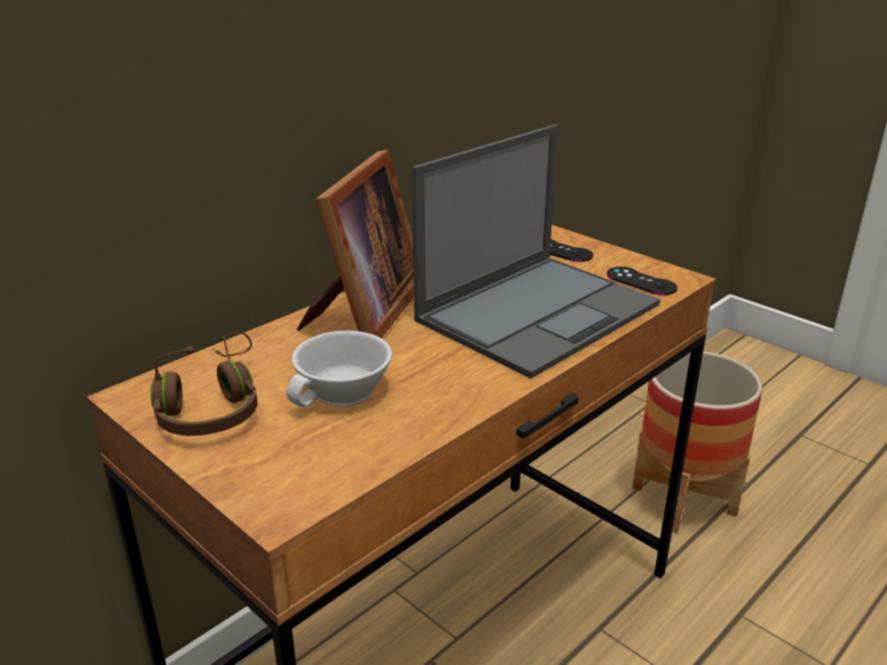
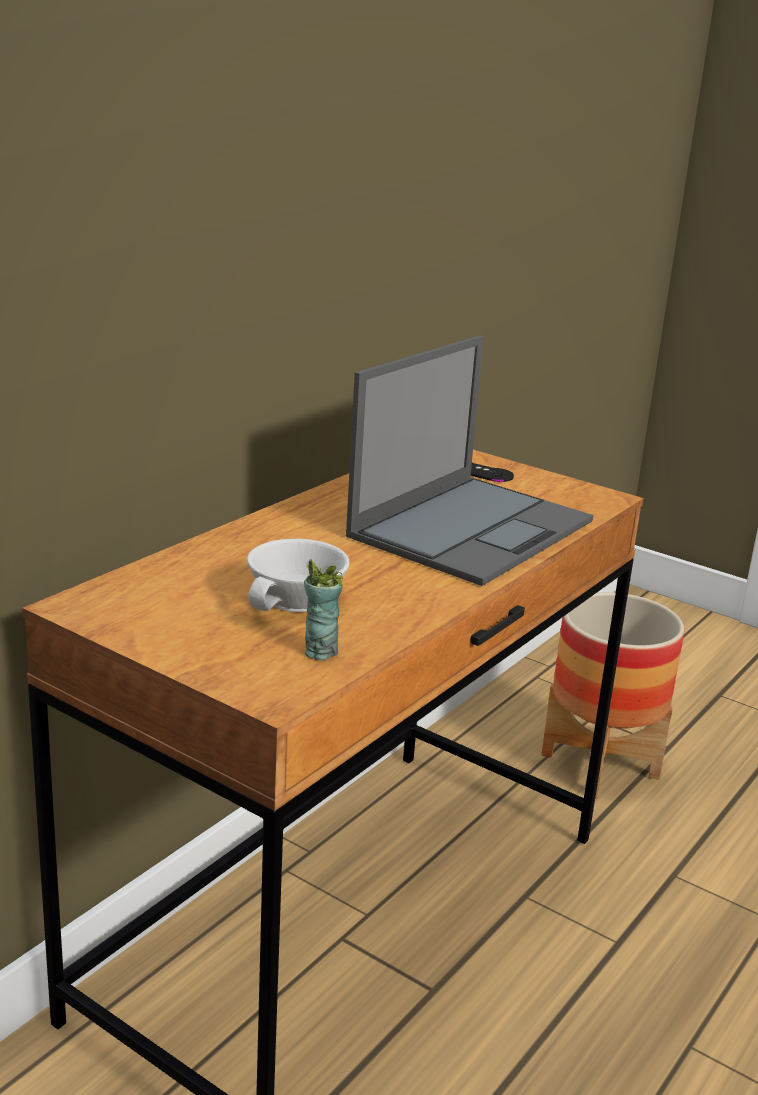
camera: 10 degrees left, 5 degrees down
(212, 405) = (164, 613): brown headphones -> none
(345, 454) = (320, 651): none -> cup
(364, 312) = (289, 529): picture frame -> none
(641, 281) = (569, 500): black game controller -> none

